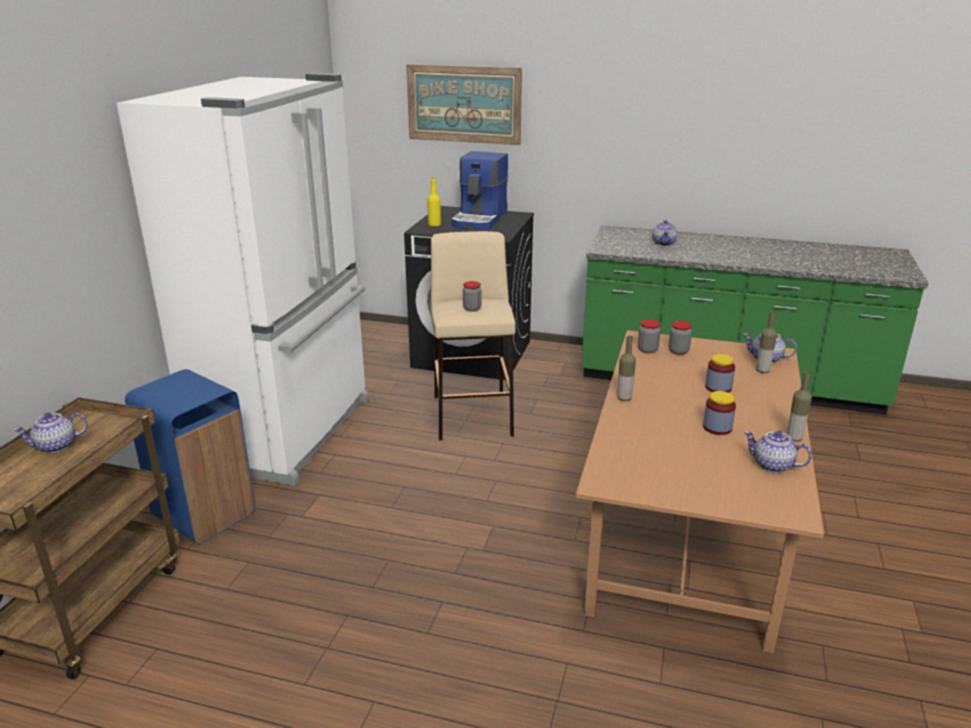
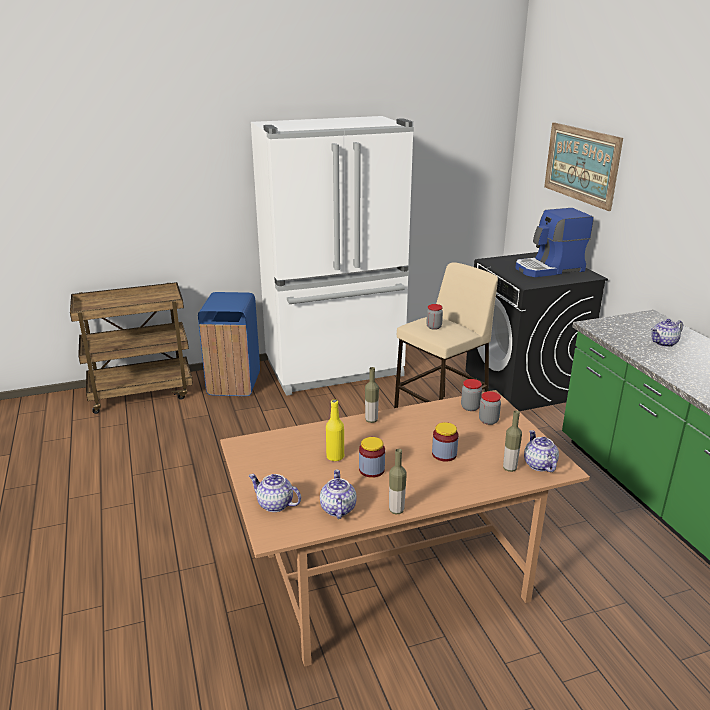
camera: 55 degrees right, 0 degrees up
(56, 446) = (139, 299): teapot -> teapot (274, 504)
(434, 225) = (507, 261): yellow bottle -> yellow bottle (335, 457)

